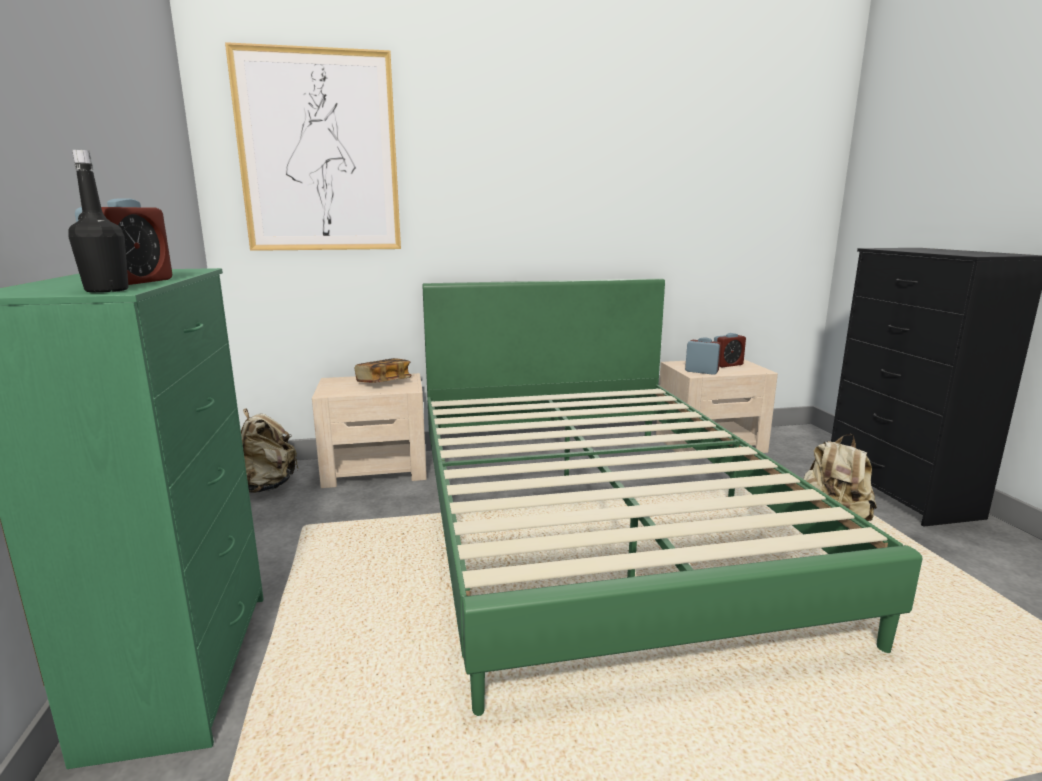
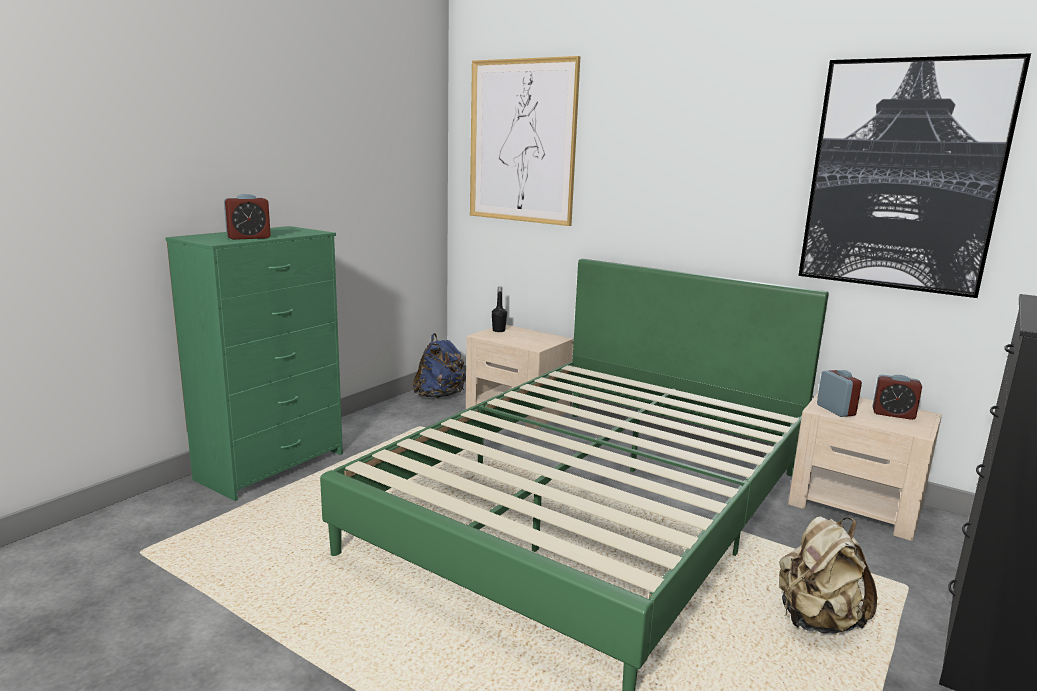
camera: 45 degrees right, 0 degrees up
(107, 290) = (216, 241): black bottle -> black bottle (498, 330)
(266, 486) = (439, 396): beige backpack -> blue backpack
(383, 382) = (531, 338): book -> none
(703, 177) = (903, 176): none -> picture

